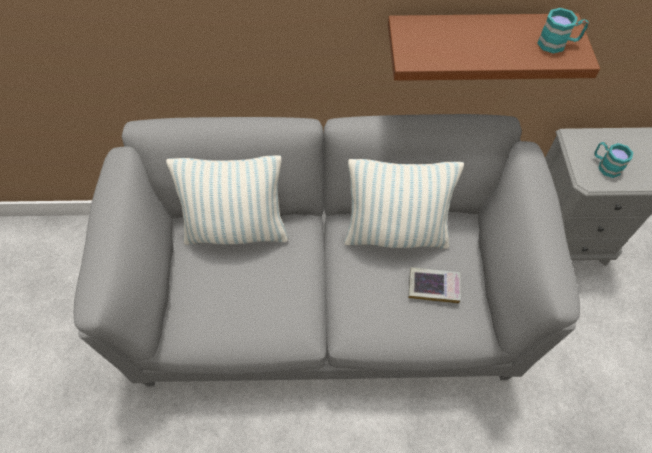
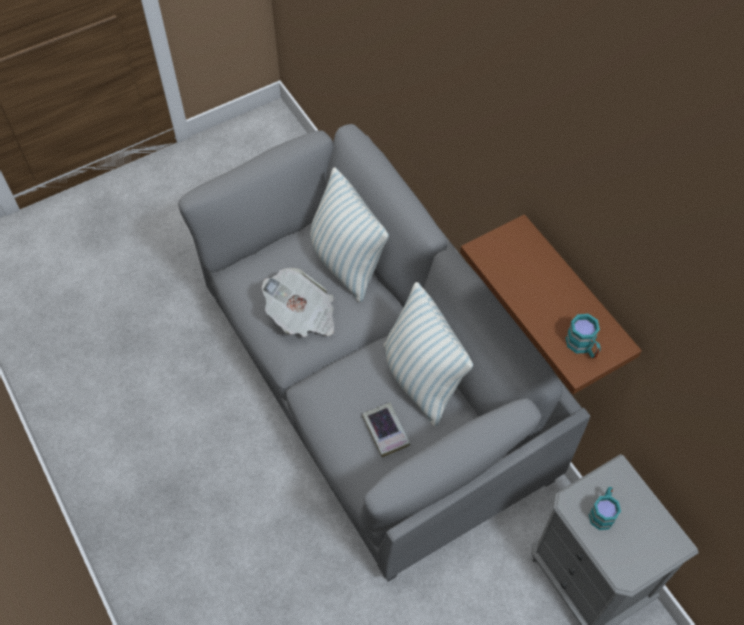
camera: 60 degrees right, 0 degrees up
(268, 295) = (302, 315): none -> newspaper

